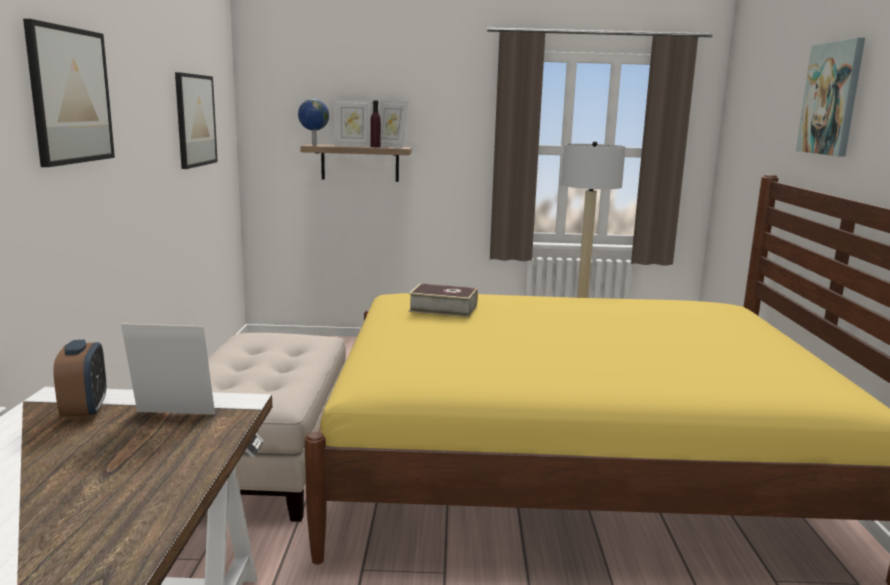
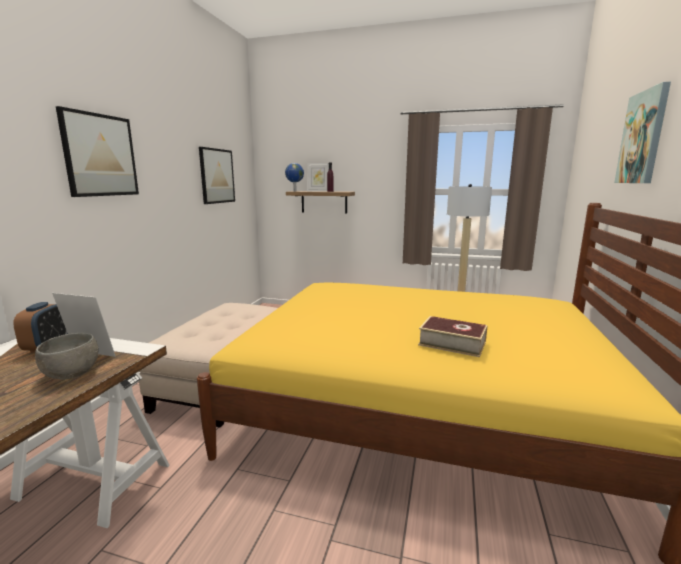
camera: 15 degrees right, 0 degrees up
(179, 441) = (71, 374): none -> grey bowl
(391, 146) = (341, 191): picture frame -> none
(443, 308) = (339, 293): book -> book (452, 343)

